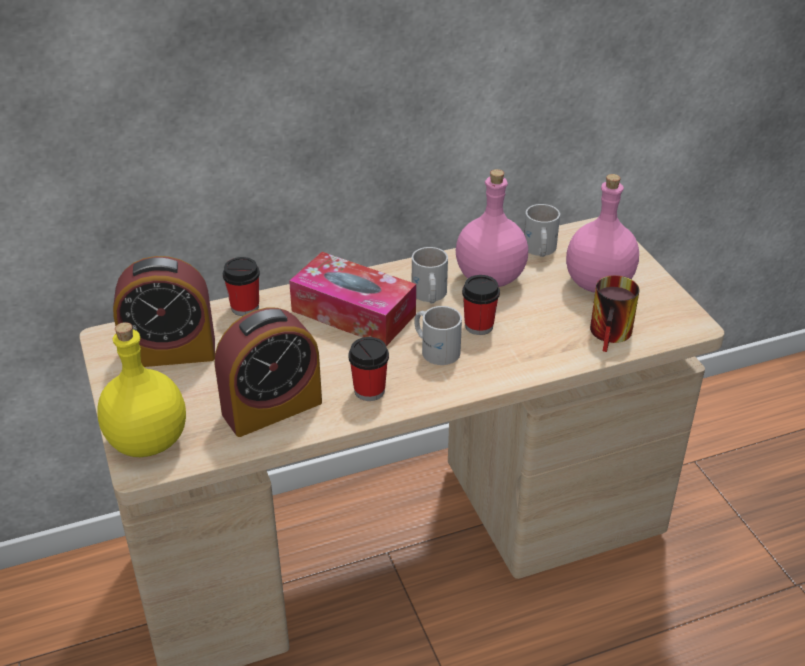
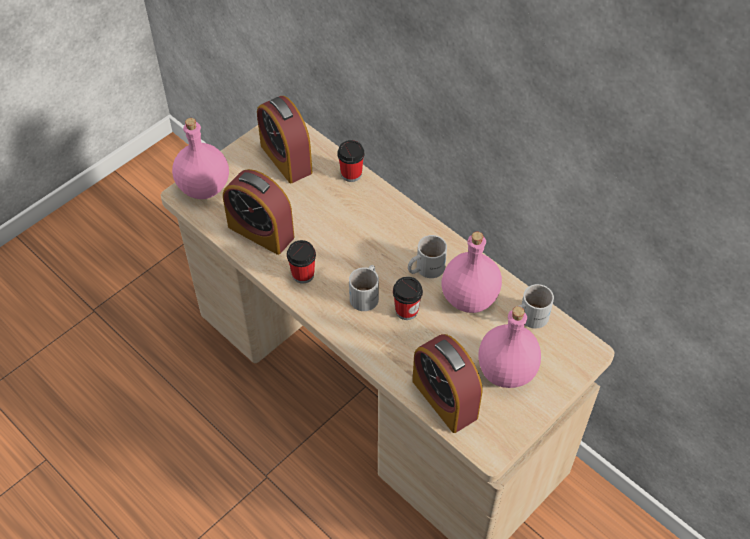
camera: 65 degrees right, 15 degrees up
(146, 441) = (203, 187): yellow bottle -> pink bottle
(353, 313) = (379, 233): tissue box -> none
(613, 335) = (444, 399): mug -> alarm clock

